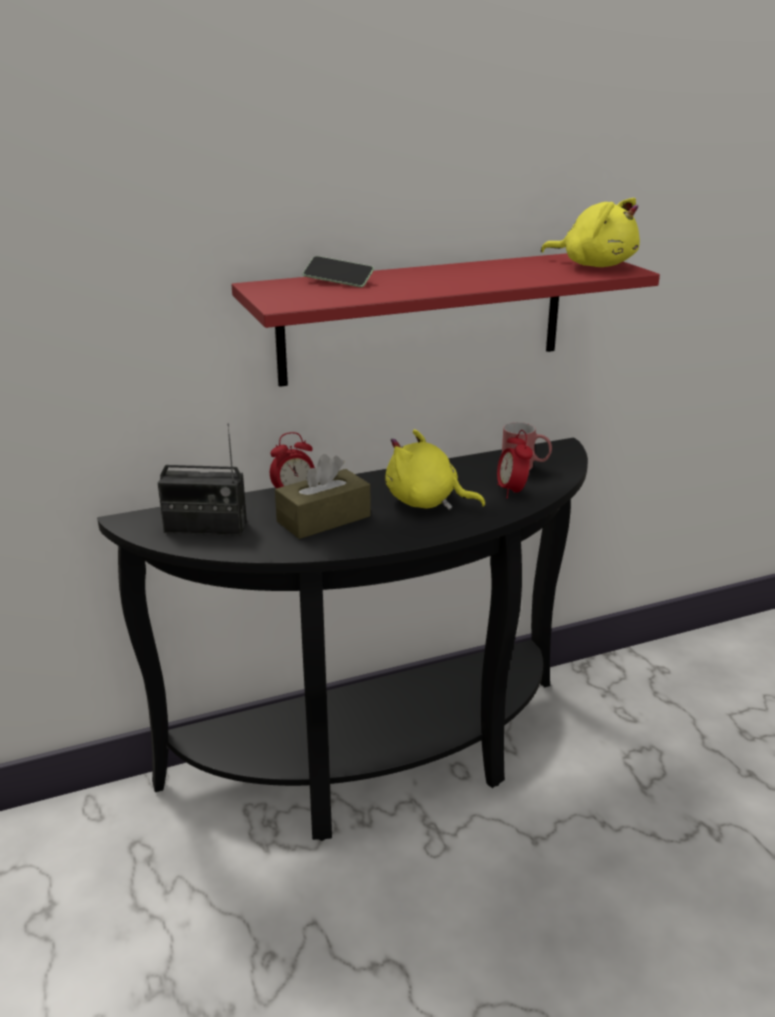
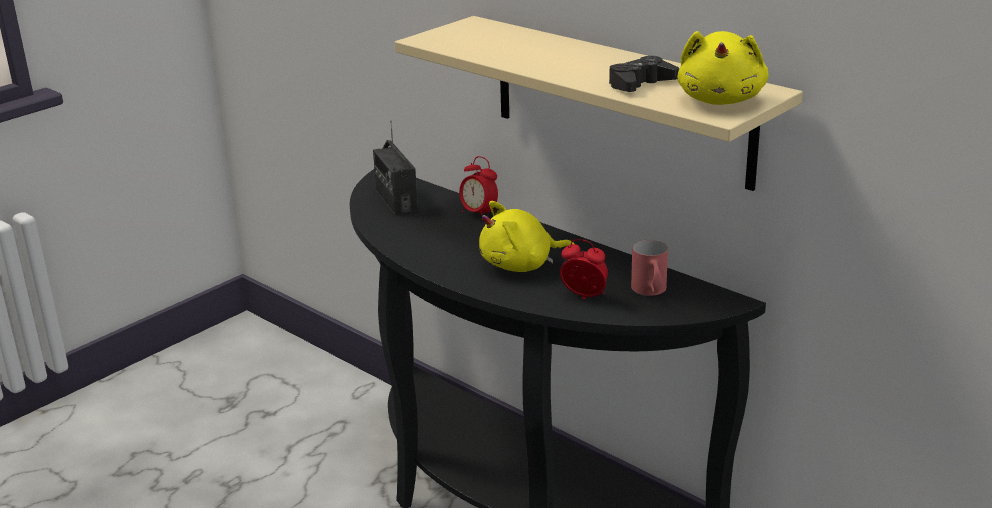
camera: 65 degrees right, 0 degrees up
(323, 519) = (449, 235): brown tissue box -> none
(338, 281) = (516, 37): phone -> none
(423, 317) = (620, 100): red shelf -> beige shelf
(426, 502) = (521, 265): yellow plush toy -> yellow plush toy turned 105 degrees counterclockwise
(512, 491) = (584, 297): alarm clock -> alarm clock turned 60 degrees clockwise
(529, 273) = (640, 84): none -> black game controller

